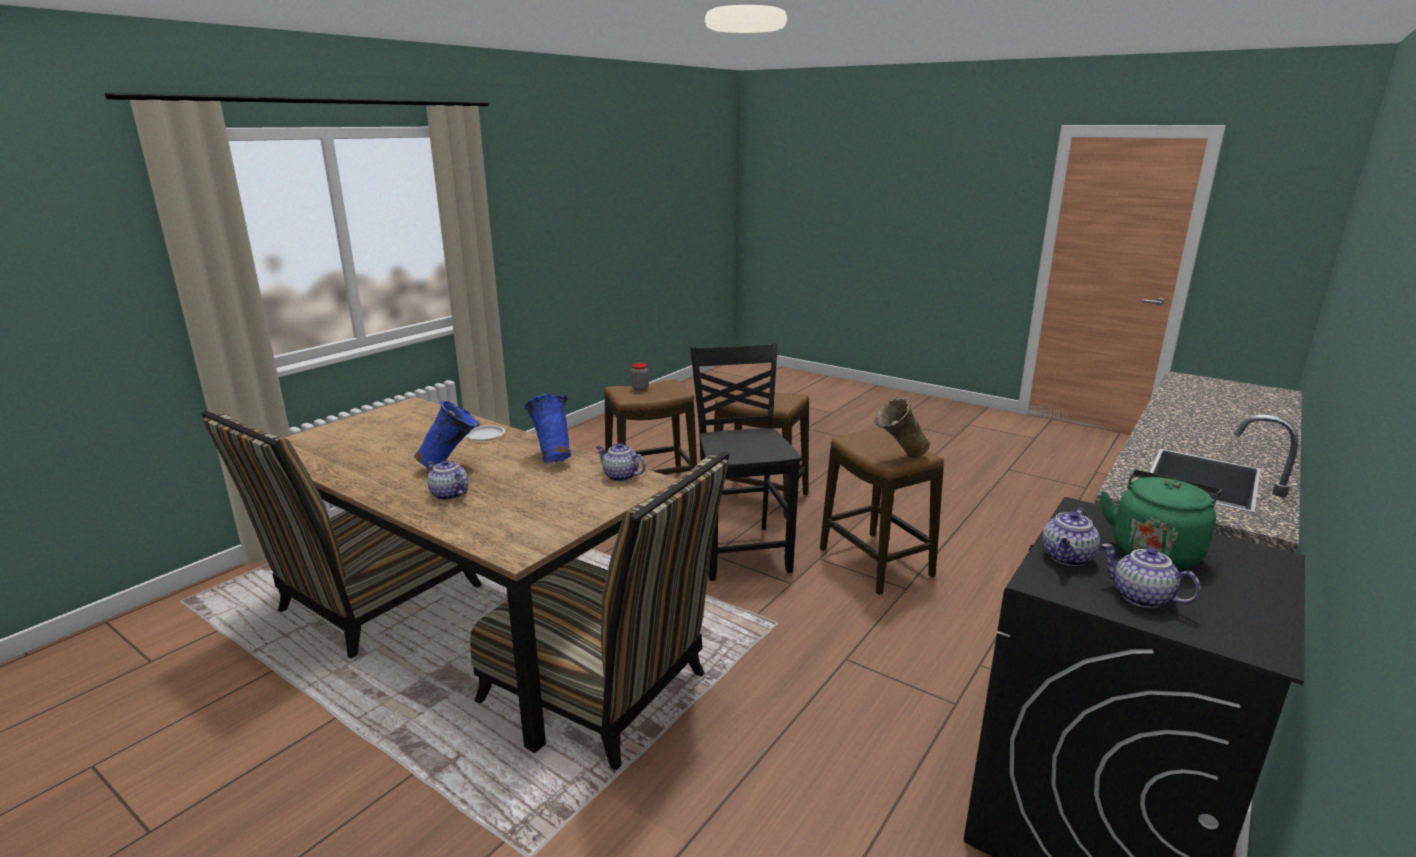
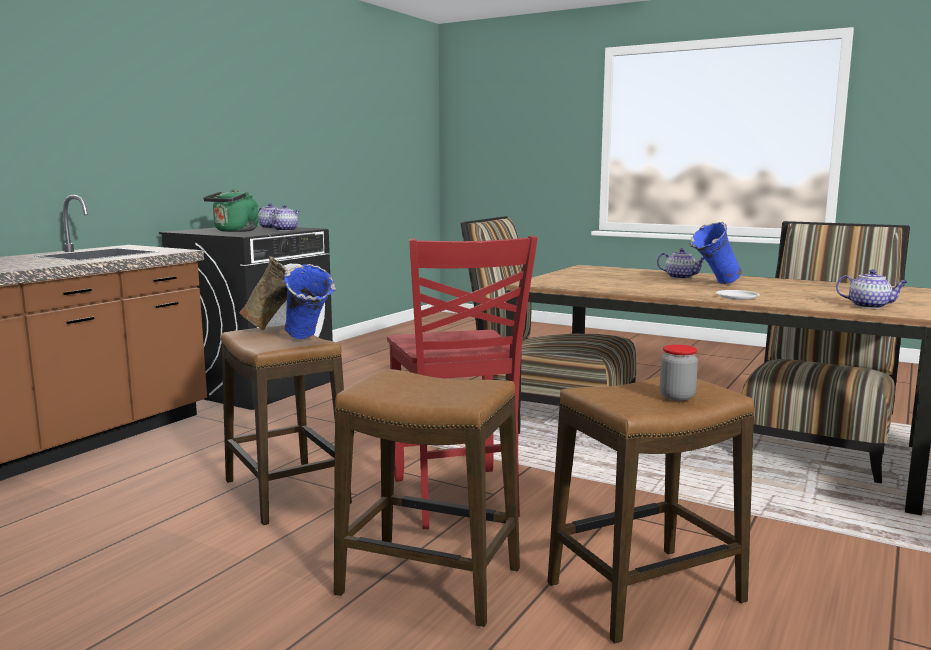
camera: 175 degrees right, 10 degrees down
(552, 457) = (636, 289): blue vase -> blue vase (308, 341)
(620, 476) = (559, 284): teapot -> teapot (869, 306)
(742, 551) = (456, 498): black chair -> red chair

